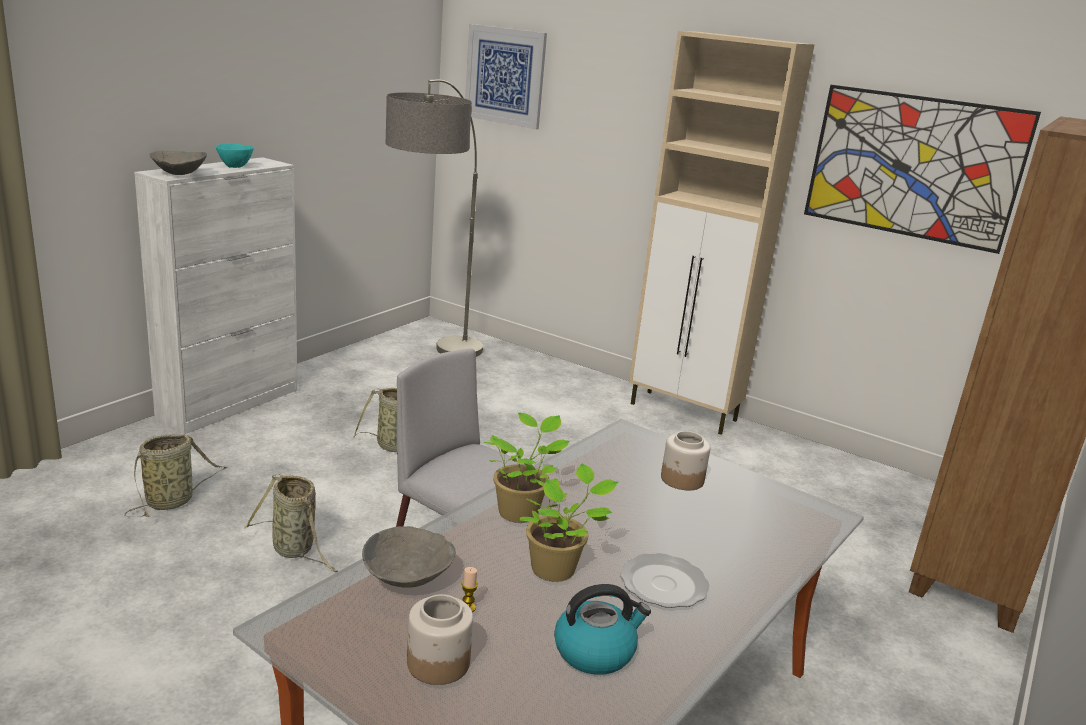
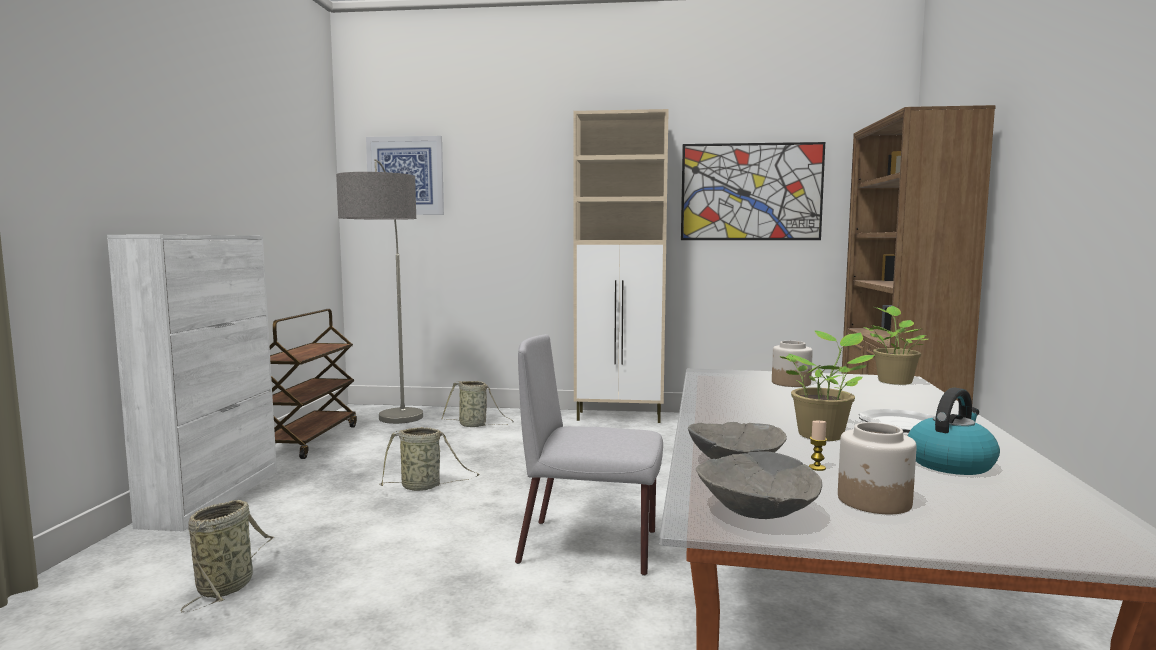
camera: 25 degrees left, 15 degrees down
(180, 174) = (164, 234): grey bowl -> grey bowl (756, 512)
(235, 166) = (209, 234): turquoise bowl -> none
(295, 550) = (414, 583): basket -> basket (475, 425)
(355, 357) = (310, 440): none -> brown cart
(520, 511) = (728, 416): potted plant -> potted plant (894, 381)

